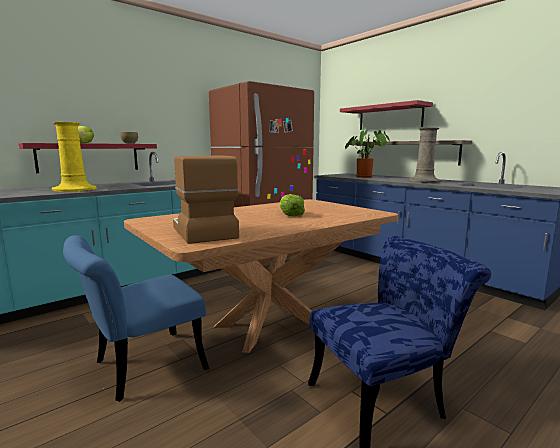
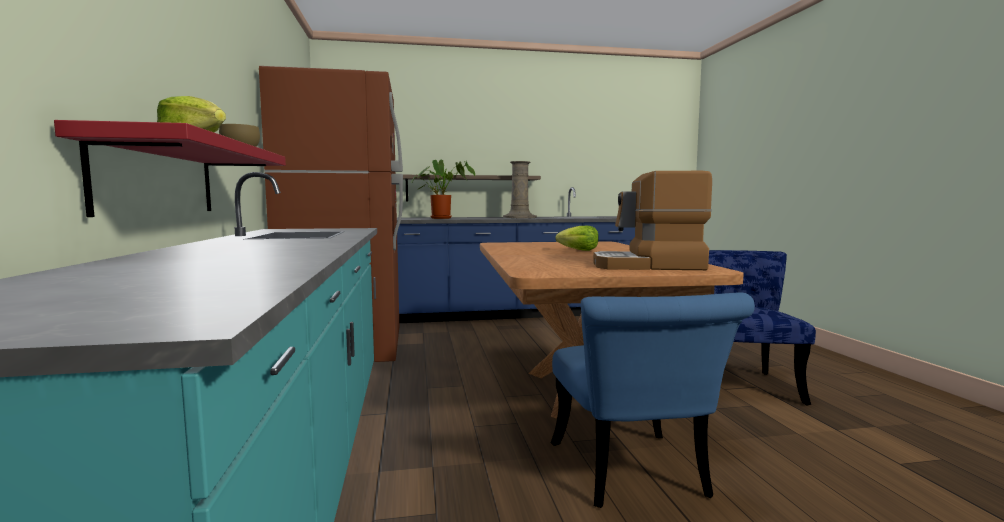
camera: 60 degrees left, 5 degrees down
(75, 190) = (286, 249): yellow vase -> none
(390, 117) = (439, 147): red shelf -> none

